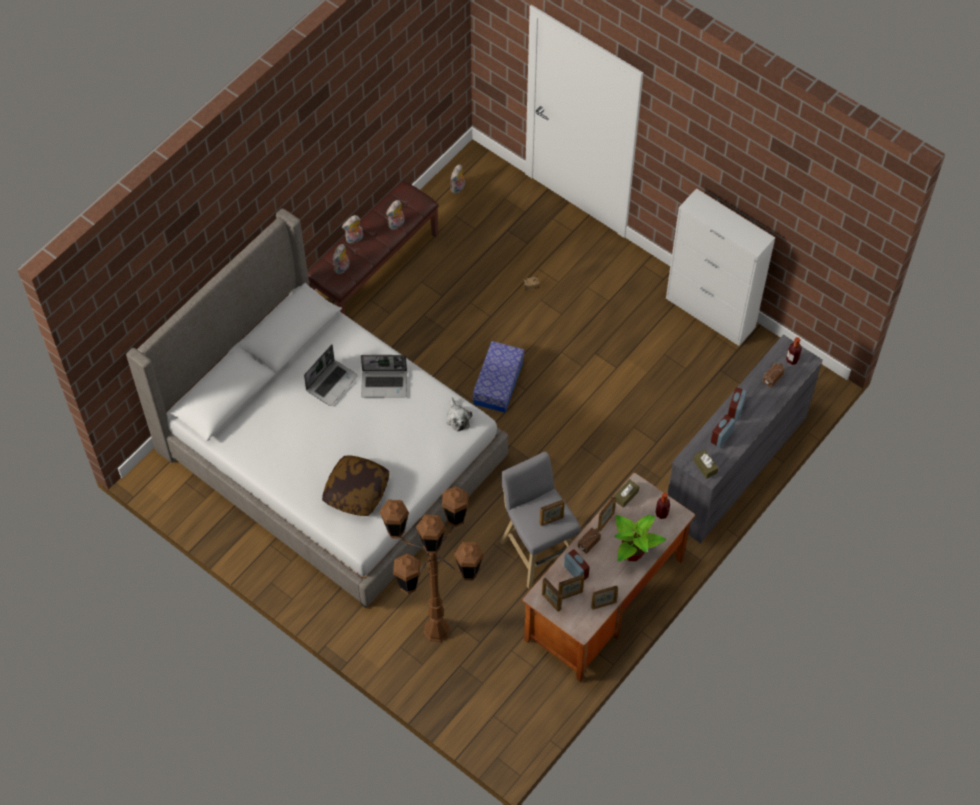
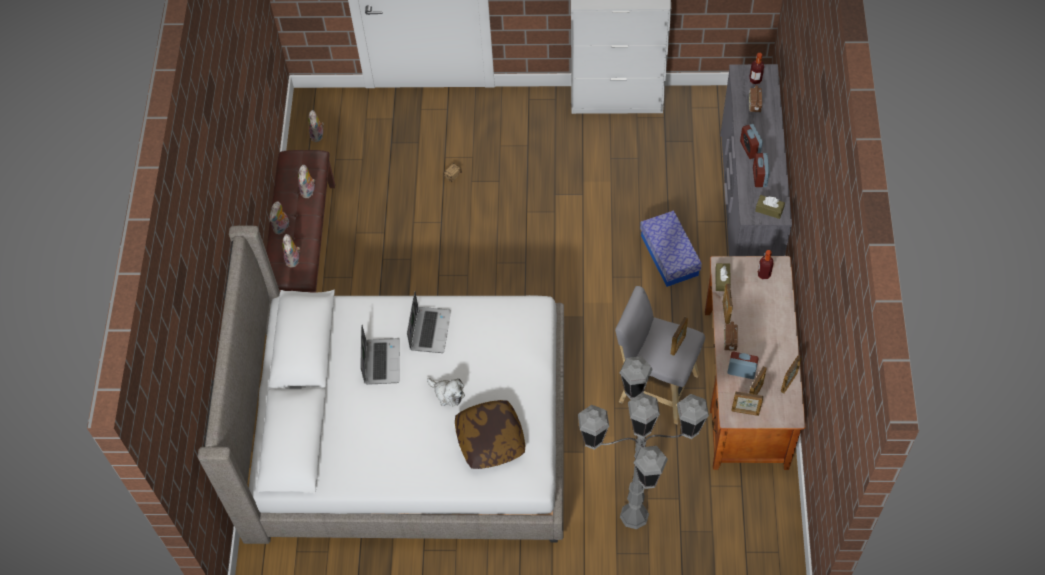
camera: 35 degrees left, 0 degrees up
(385, 384) = (429, 330): laptop -> laptop turned 45 degrees counterclockwise
(436, 630) = (633, 516): brown floor lamp -> grey floor lamp
(457, 418) = (520, 315): plush toy -> plush toy (447, 393)
(498, 383) = (498, 273): storage box -> storage box (669, 255)
(633, 552) = (771, 322): potted plant -> none

